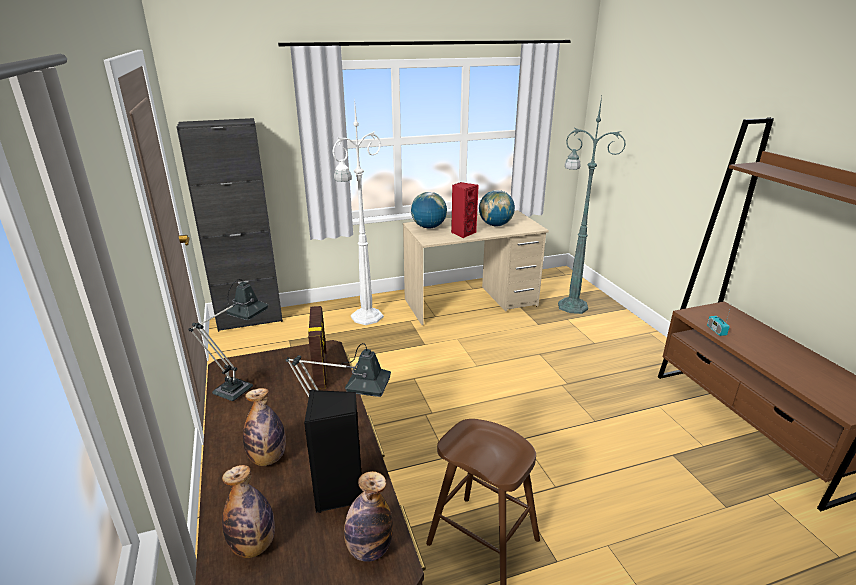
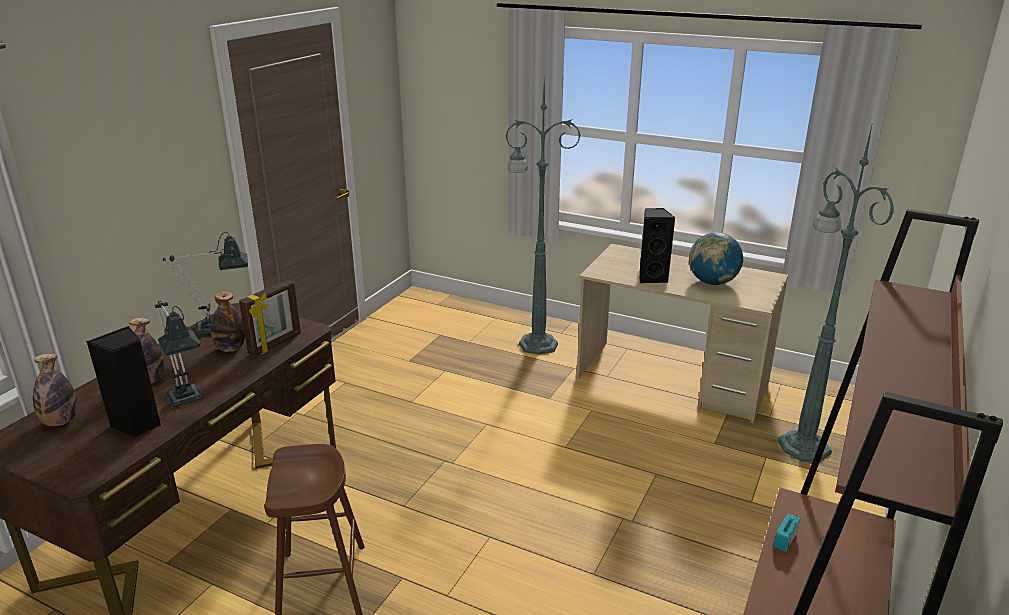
camera: 45 degrees right, 0 degrees up
(250, 320) = (437, 301): black cabinet -> none
(365, 317) = (536, 344): white floor lamp -> green floor lamp
(369, 549) = (91, 463): bottle -> bottle (230, 348)
(429, 227) = (627, 258): globe -> none
(463, 233) = (651, 278): red speaker -> black speaker

